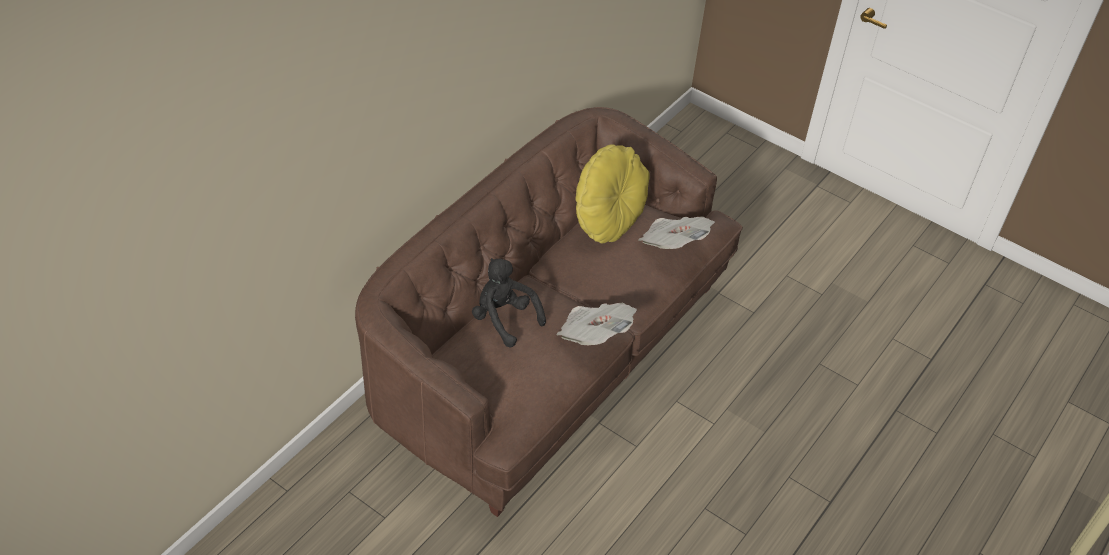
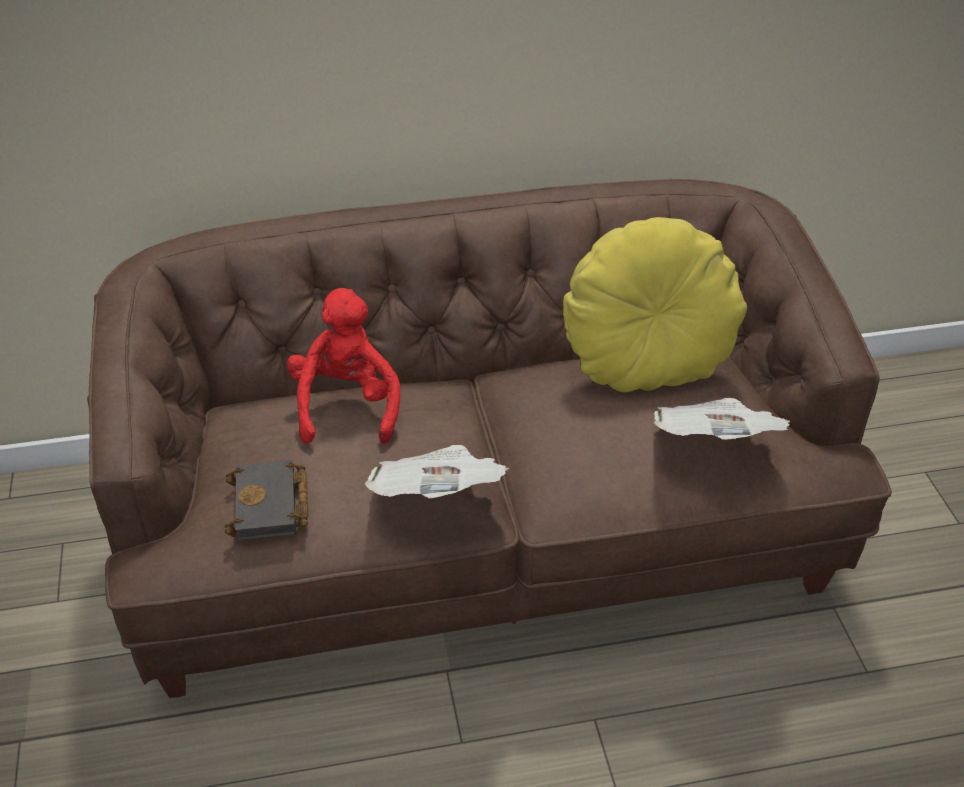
camera: 45 degrees right, 5 degrees down
(504, 319) = (346, 406): black plush toy -> red plush toy
(533, 383) = (271, 507): none -> black book

